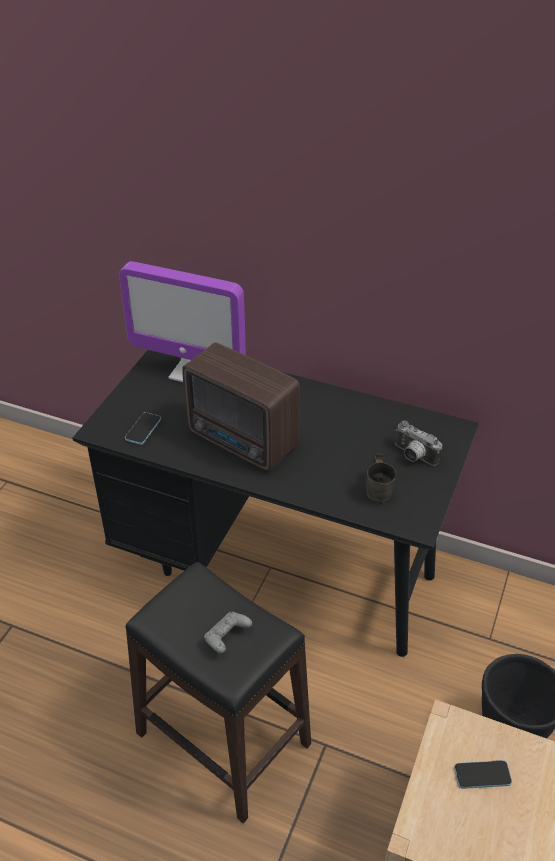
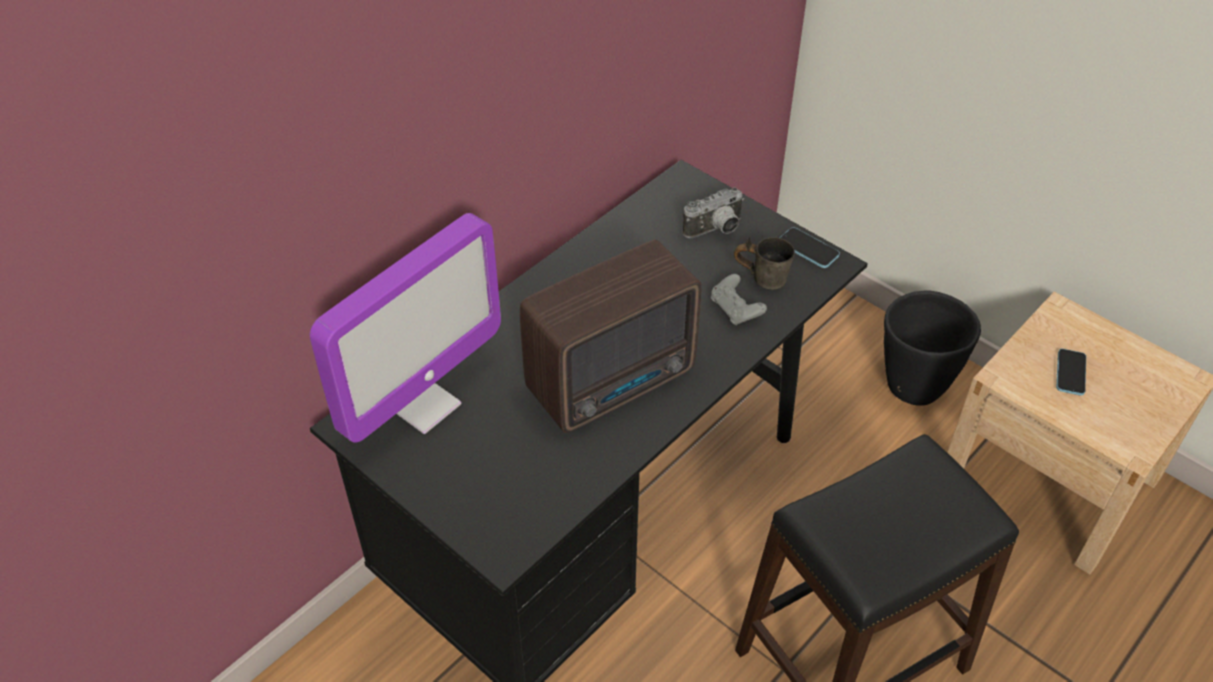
camera: 70 degrees left, 5 degrees up
(143, 429) = (531, 492): phone -> phone (808, 249)
(226, 638) = (921, 507): grey game controller -> grey game controller (736, 310)

